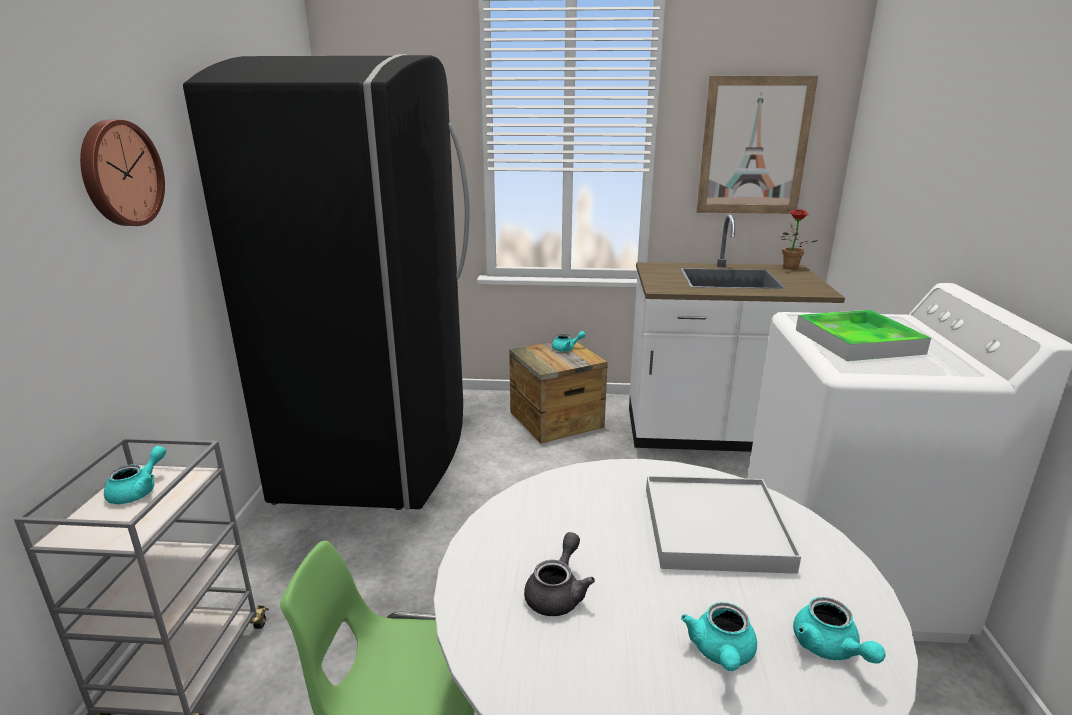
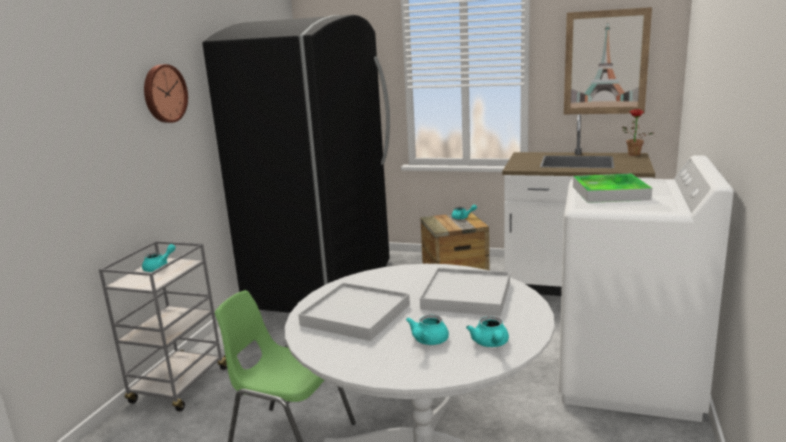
camera: 15 degrees right, 5 degrees down
(558, 593) = (356, 314): grey teapot -> white tray

